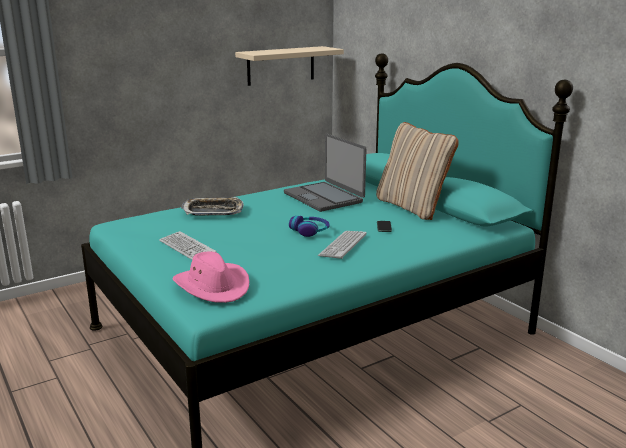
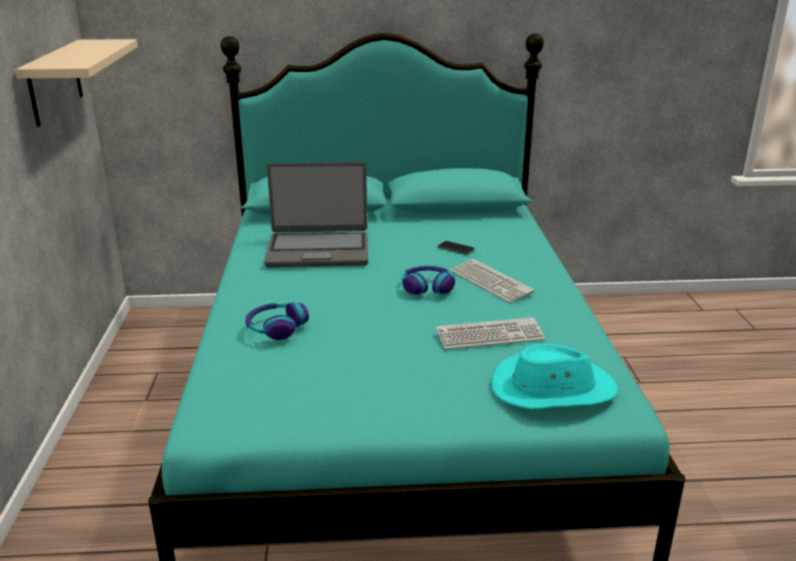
camera: 60 degrees left, 5 degrees up
(187, 247) = (397, 379): keyboard -> keyboard (490, 335)
(213, 211) = (276, 328): tray -> headphones
(213, 286) = (552, 389): pink hat -> turquoise hat
(412, 207) = (411, 220): beige pillow -> none

